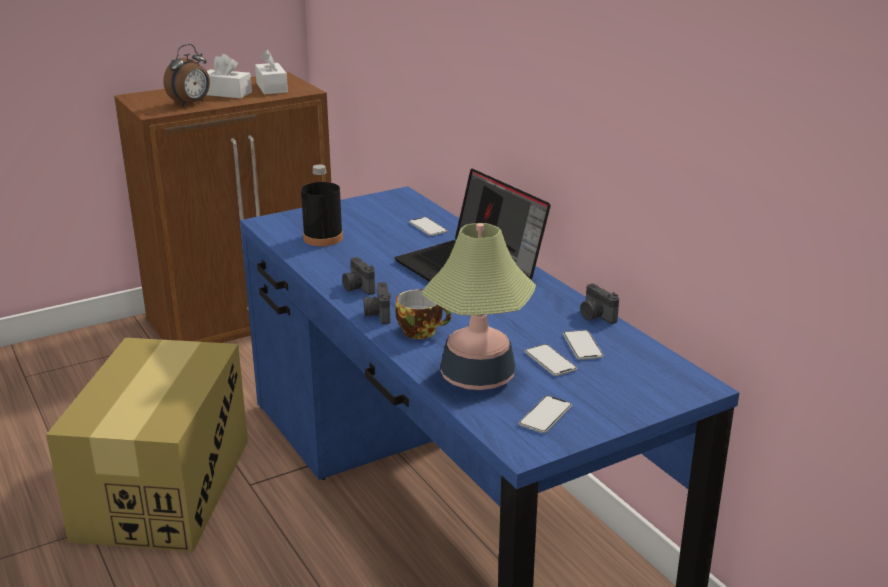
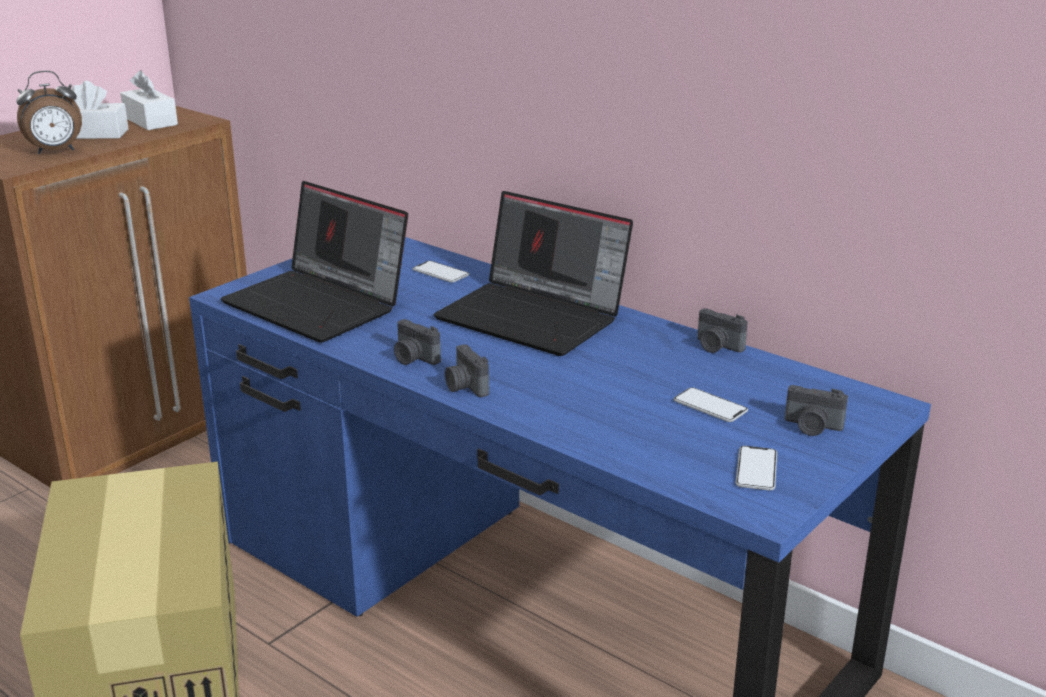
camera: 20 degrees left, 0 degrees up
(191, 103) = (56, 151): alarm clock -> alarm clock turned 45 degrees clockwise
(323, 238) = (319, 304): black bottle -> laptop
(422, 331) = (535, 397): cup -> none
(477, 376) = (643, 439): table lamp -> none
(582, 346) = (730, 382): phone -> none
(619, 392) = (812, 427): none -> camera

